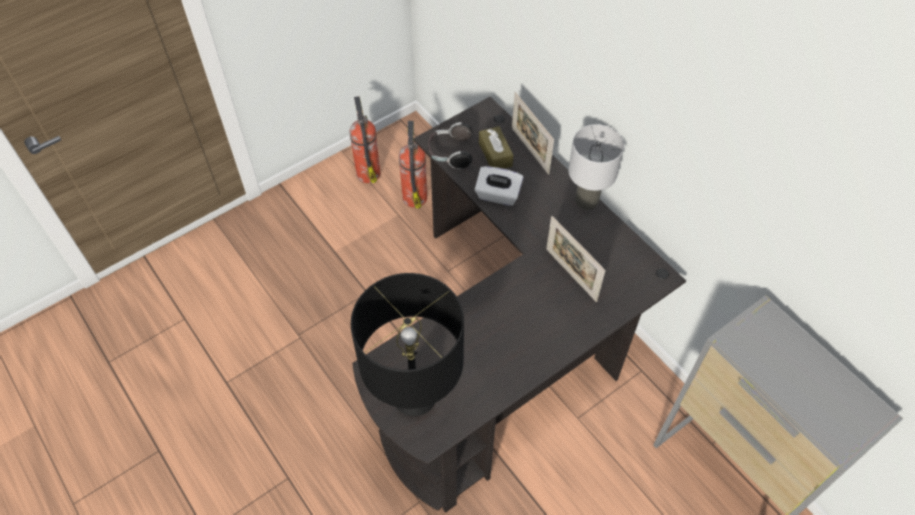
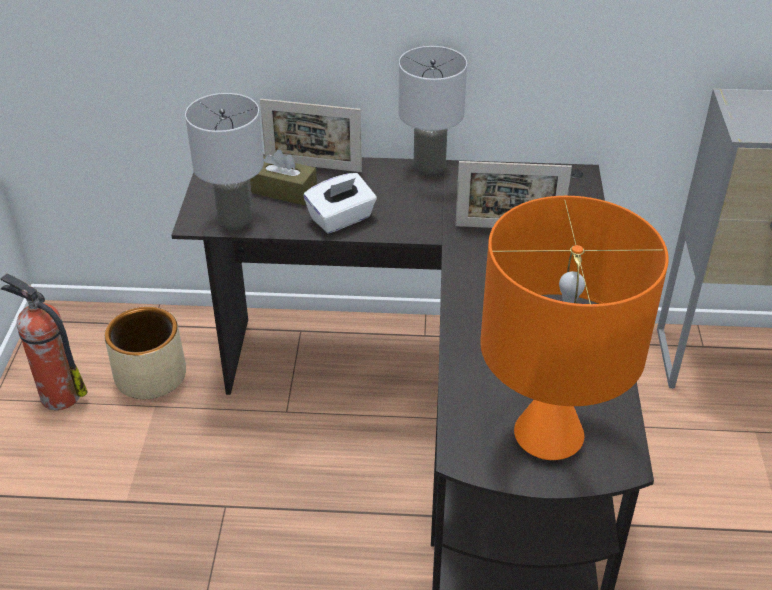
camera: 50 degrees left, 15 degrees down
(414, 196) = (151, 375): fire extinguisher -> beige planter
(414, 398) = (547, 439): black table lamp -> orange table lamp
(450, 153) = (235, 220): headphones -> white table lamp

